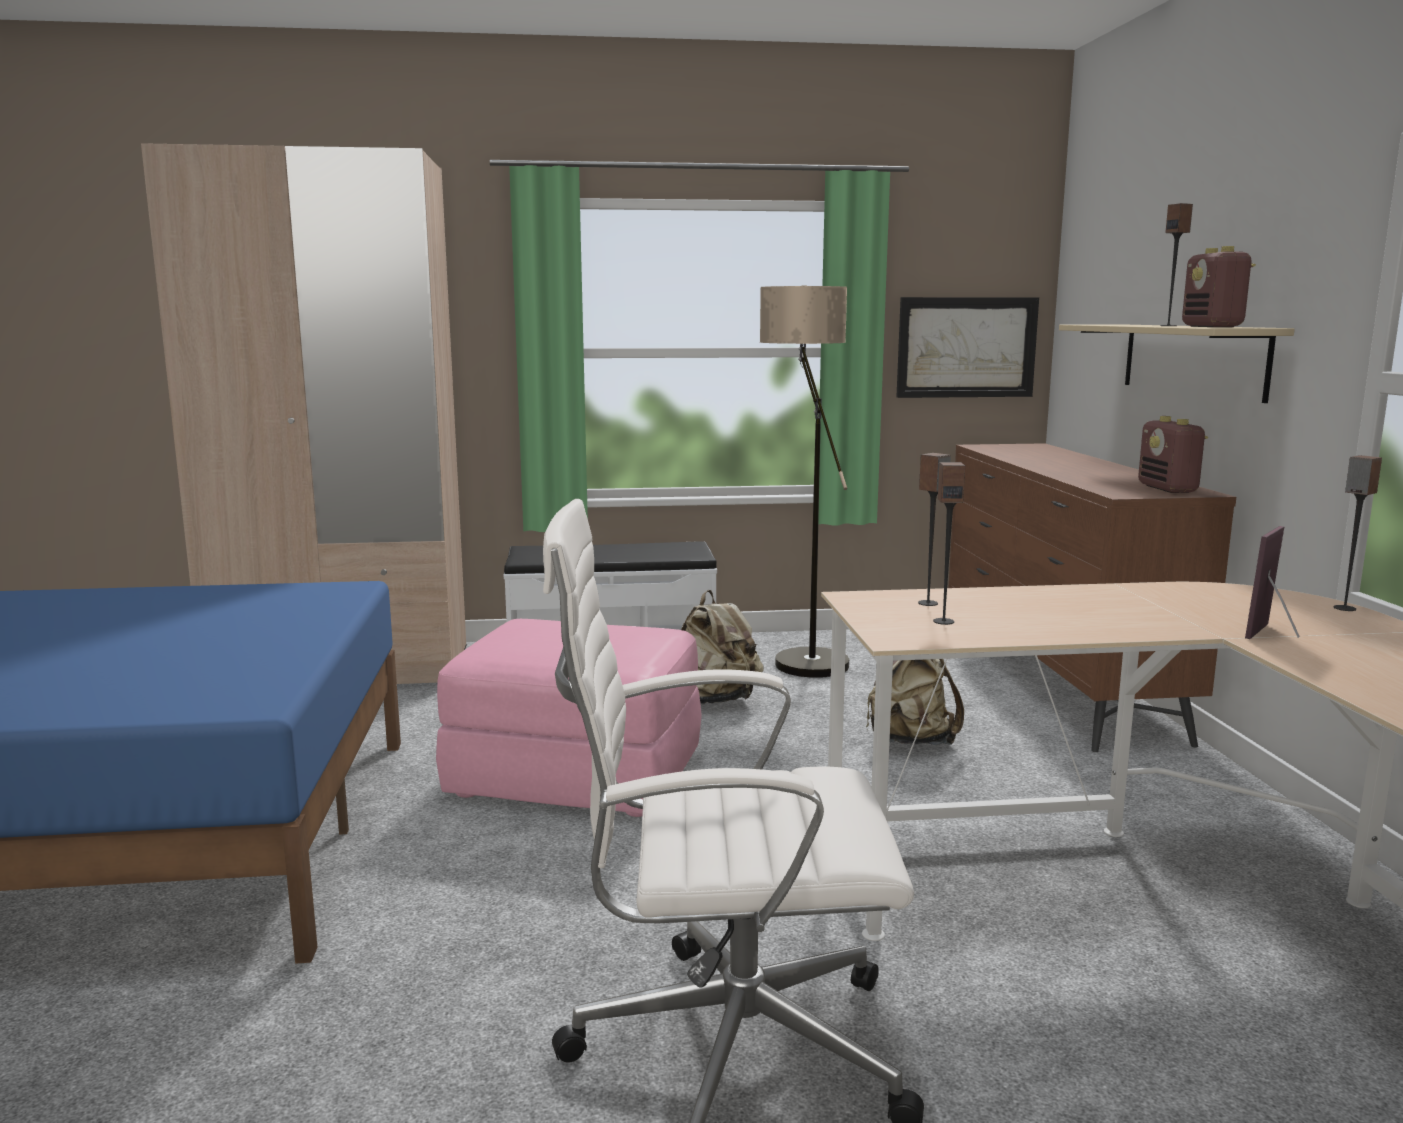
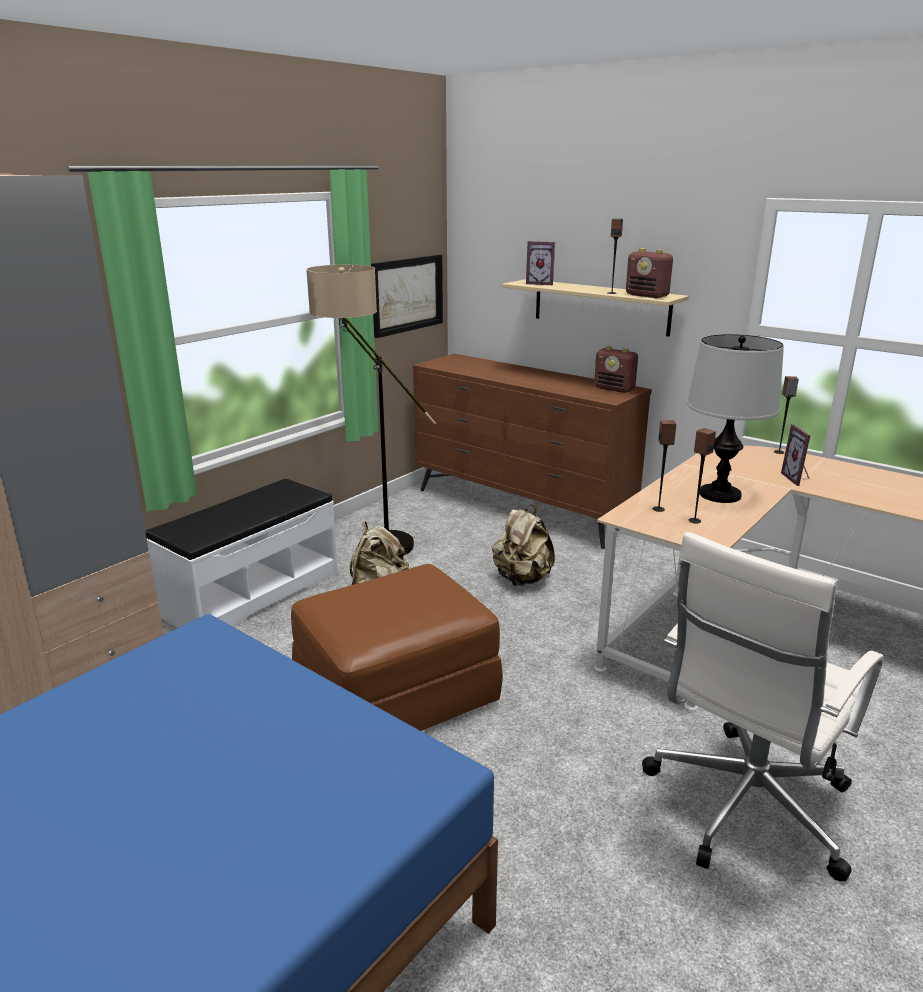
camera: 45 degrees left, 10 degrees up
(578, 774) = (397, 695): pink ottoman -> brown ottoman
(1068, 615) = (720, 495): none -> table lamp
(1113, 324) = (540, 283): none -> picture frame

